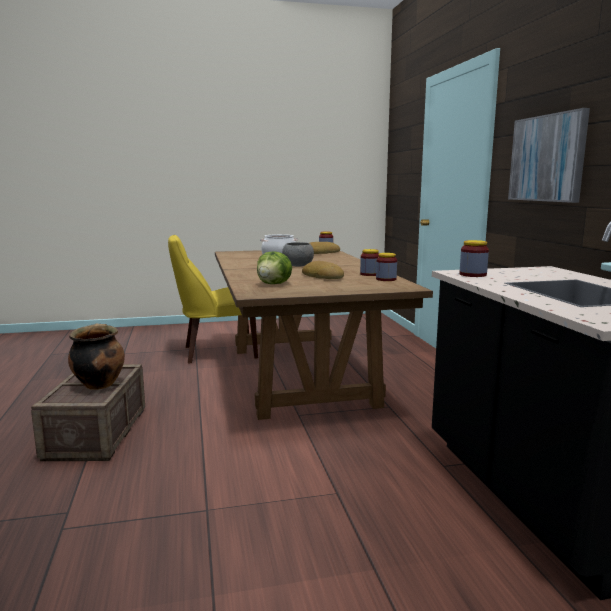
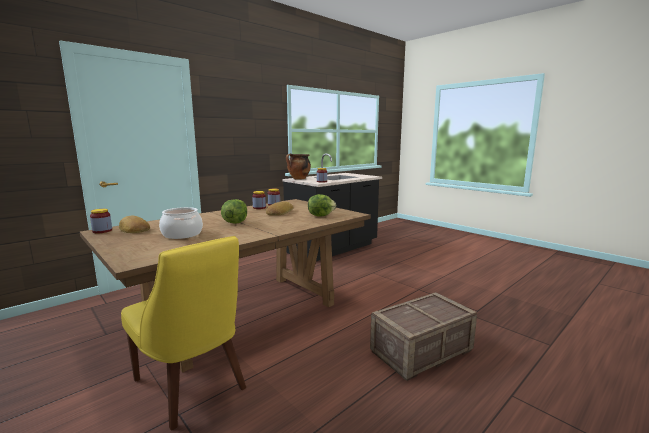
camera: 120 degrees left, 0 degrees up
(99, 384) = (421, 308): cooking pot -> cooking pot (298, 179)
(298, 265) = (235, 222): grey bowl -> lettuce
(547, 158) = (245, 132): picture -> none

